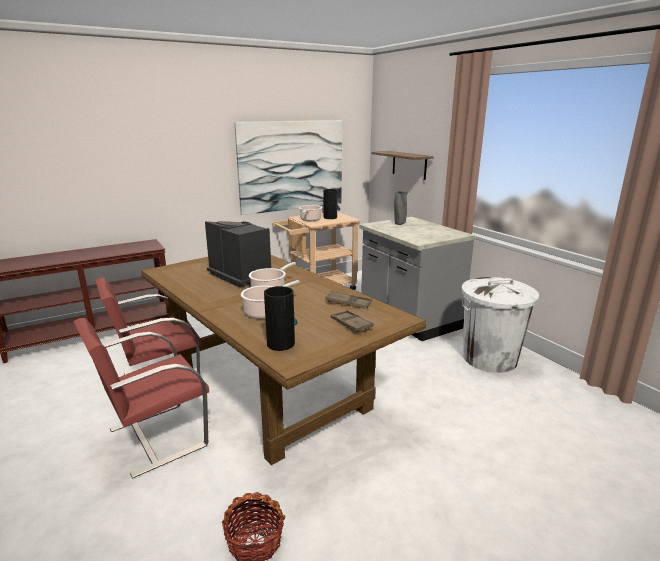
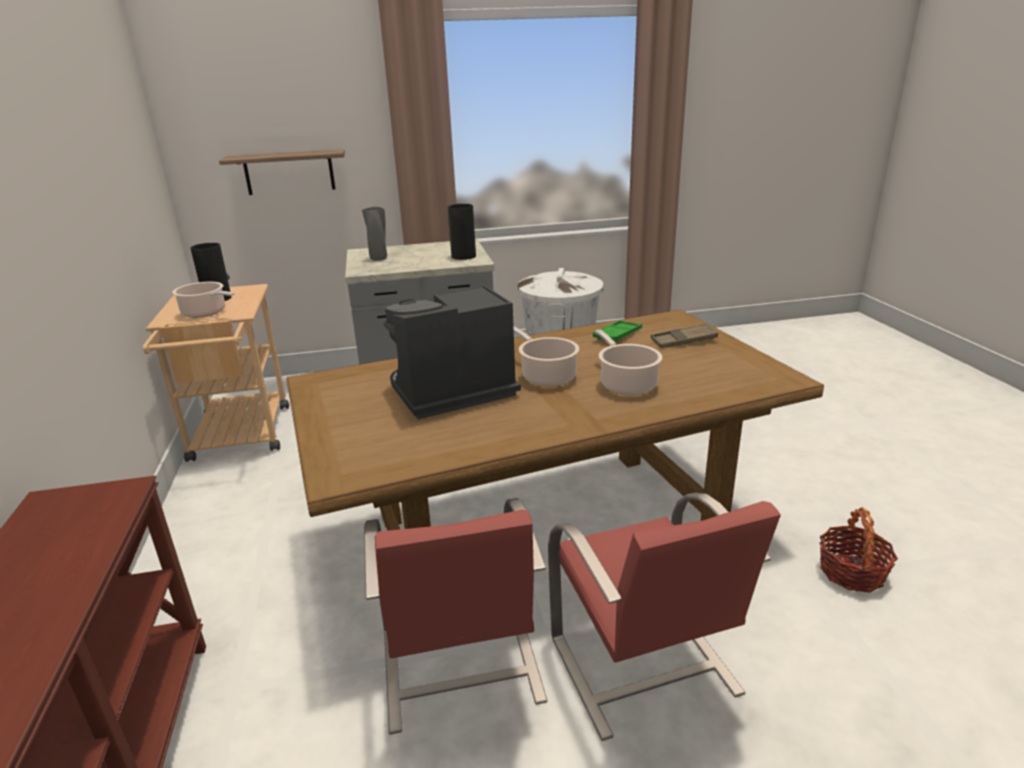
camera: 70 degrees left, 5 degrees up
(281, 343) = (732, 381): vase -> vase (463, 256)
(291, 166) = (114, 216): picture -> none
(348, 303) = (617, 335): brown tray -> green tray

